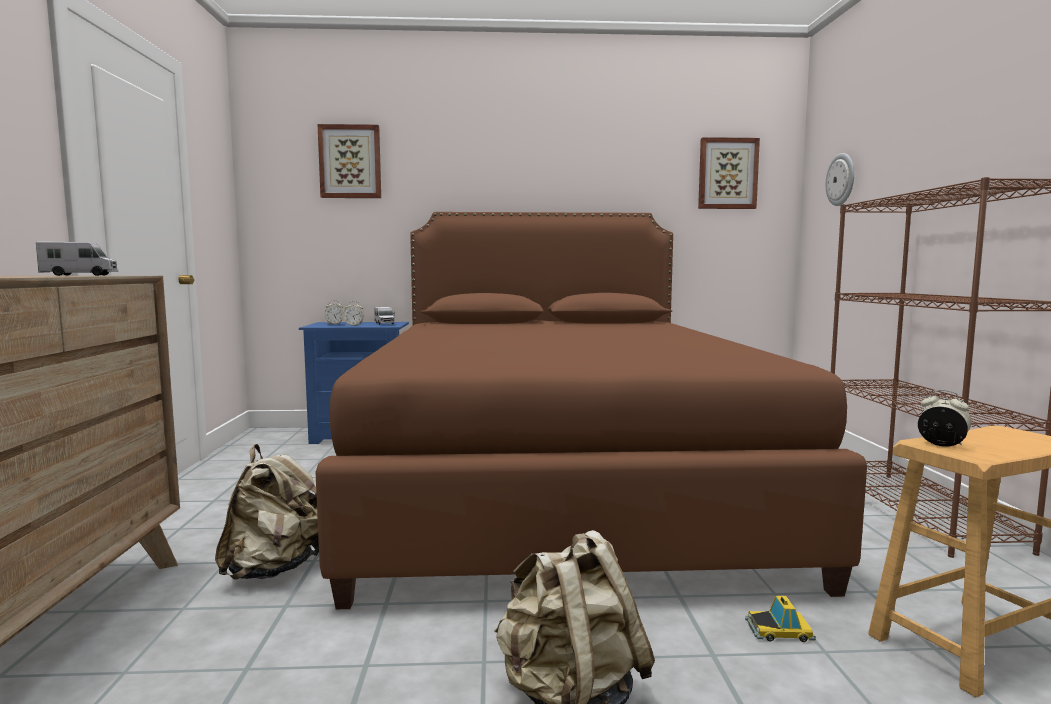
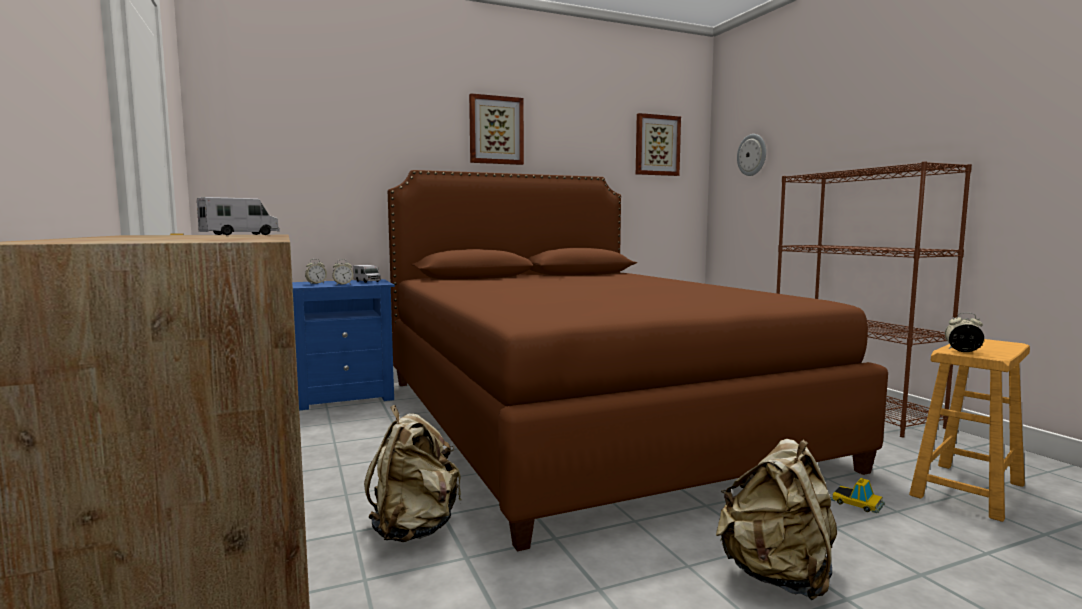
camera: 20 degrees left, 0 degrees up
(350, 162) = (320, 115): picture -> picture (496, 130)
(779, 630) = (857, 503): toy car -> toy car turned 60 degrees clockwise

